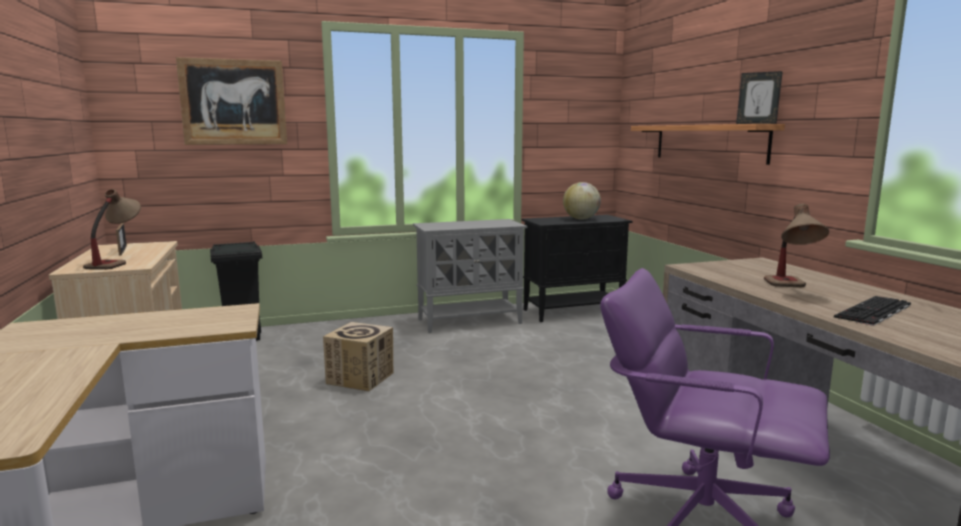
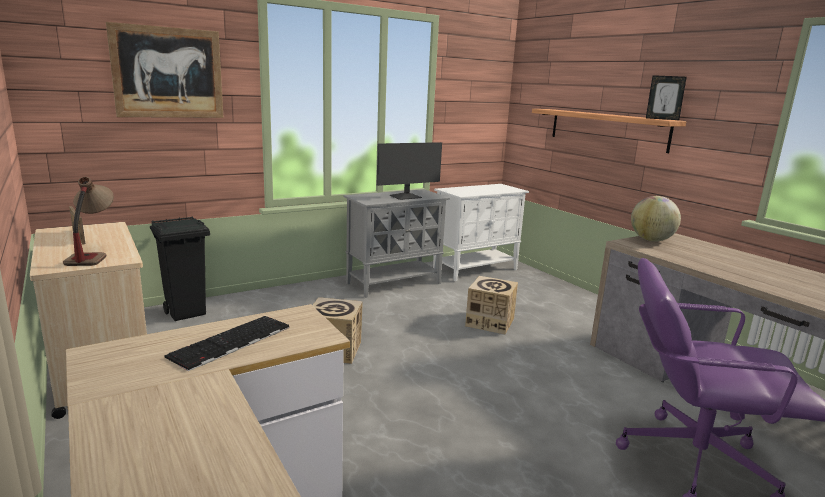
camera: 15 degrees left, 5 degrees up
(478, 225) = (406, 197): none -> monitor
(550, 363) = (490, 322): none -> cardboard box
(574, 311) = (476, 269): black cabinet -> white cabinet
(581, 219) = (486, 189): globe -> globe (651, 240)
(791, 288) = (723, 264): table lamp -> none
(874, 311) = (803, 286): keyboard -> keyboard (231, 342)

